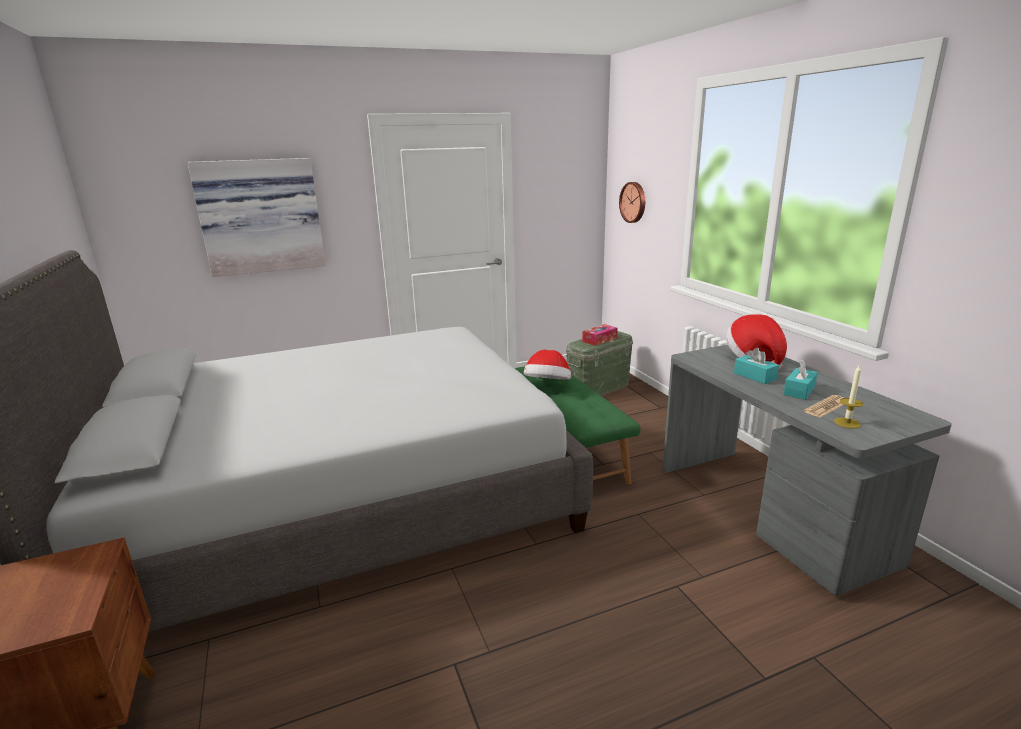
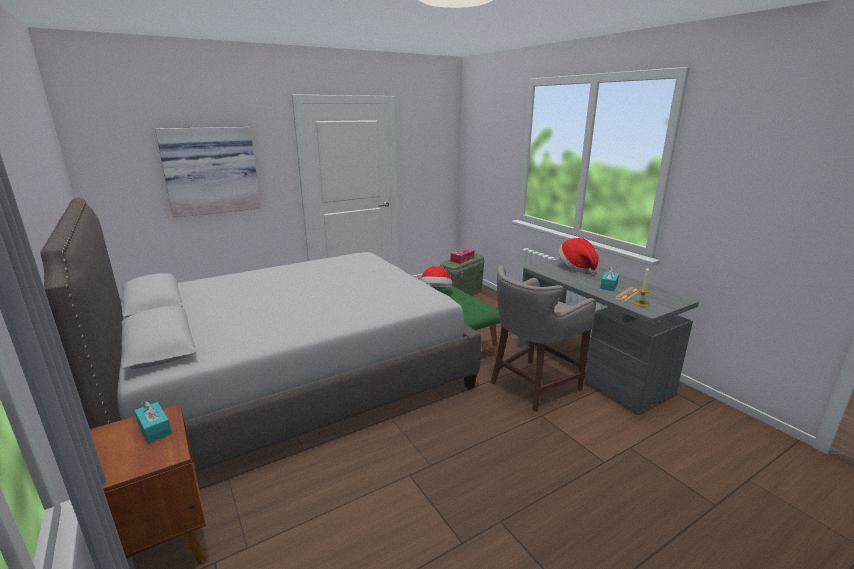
camera: 10 degrees left, 0 degrees up
(634, 202) = (482, 161): wall clock -> none
(672, 535) = (532, 386): none -> grey stool
(754, 376) = (579, 278): turquoise tissue box -> turquoise tissue box (154, 429)

